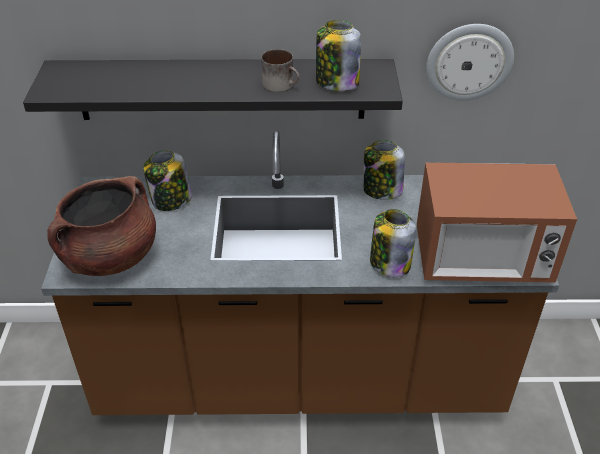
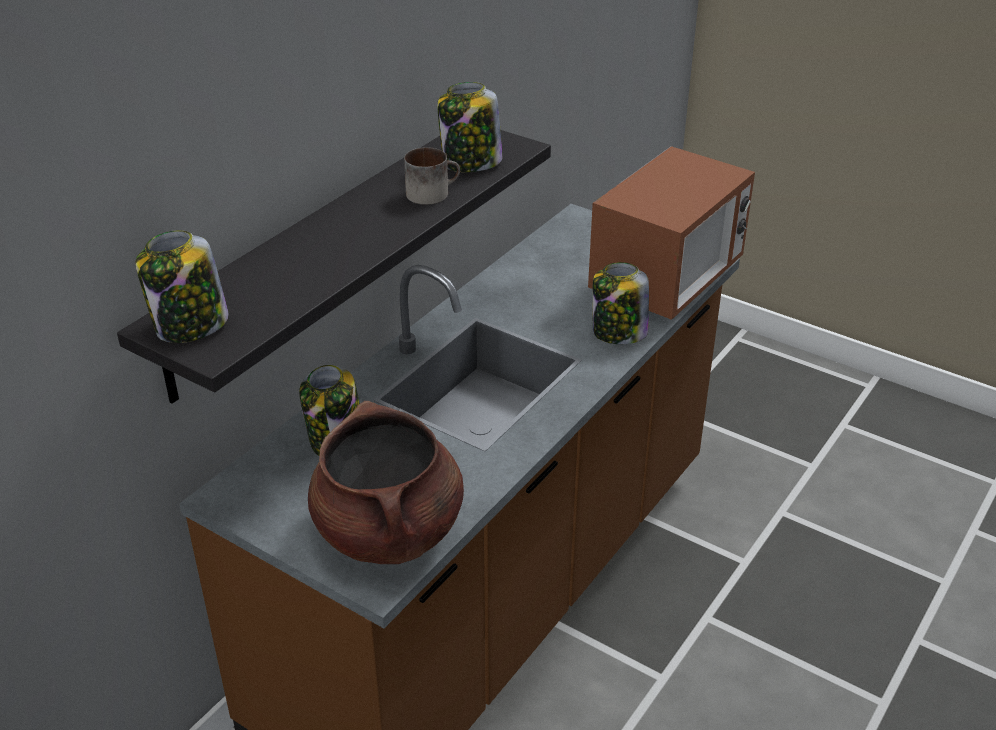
camera: 55 degrees left, 5 degrees down
(381, 190) = (501, 287): jar -> jar (190, 326)
(469, 62) = (520, 90): wall clock -> none

